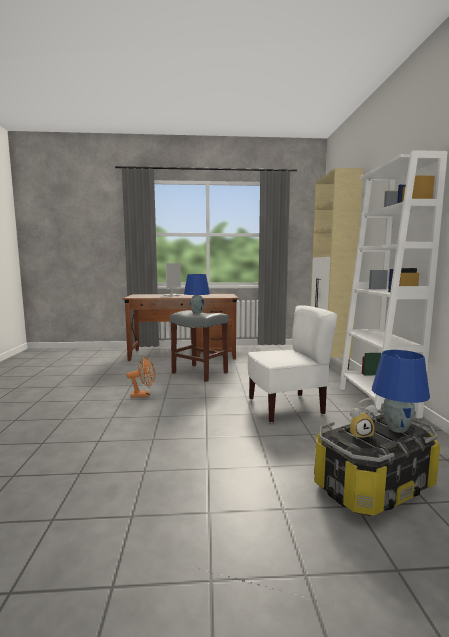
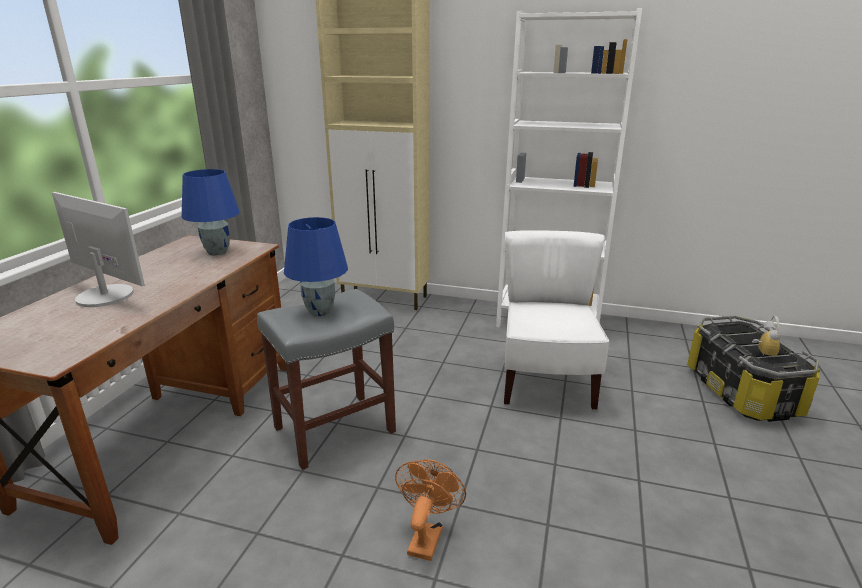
camera: 70 degrees left, 15 degrees up
(396, 428) = (741, 332): blue table lamp -> blue table lamp (217, 252)

